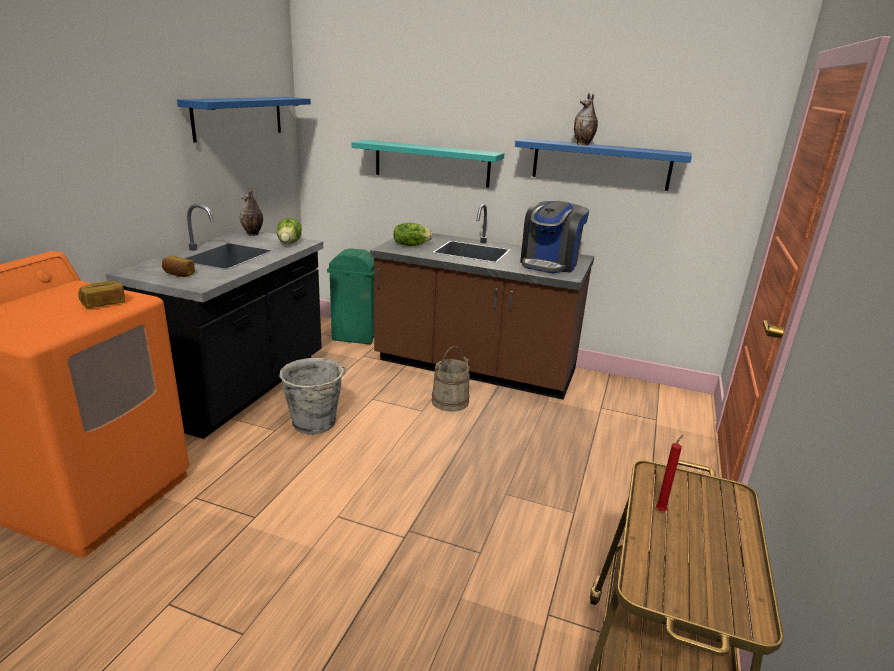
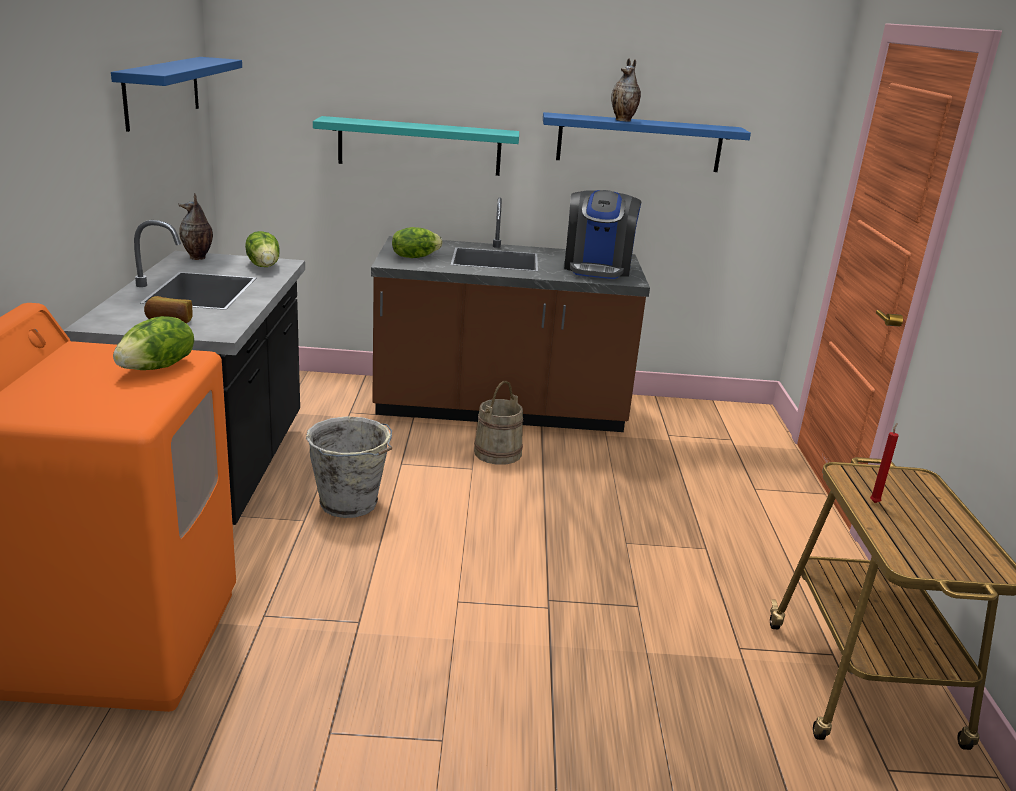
camera: 20 degrees left, 0 degrees up
(104, 304) = (158, 367): bread -> lettuce
(355, 338) = (322, 391): green trash can -> none

